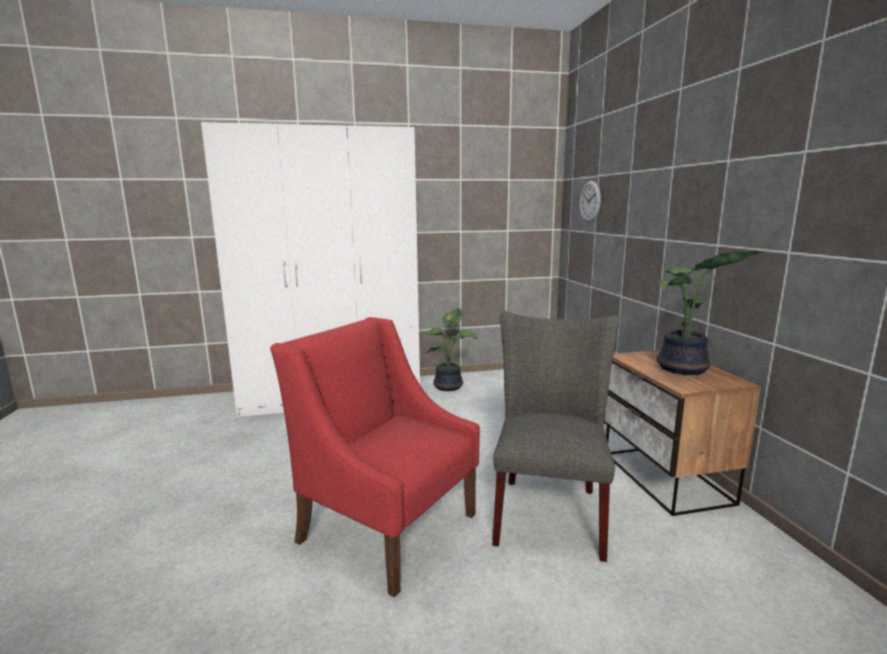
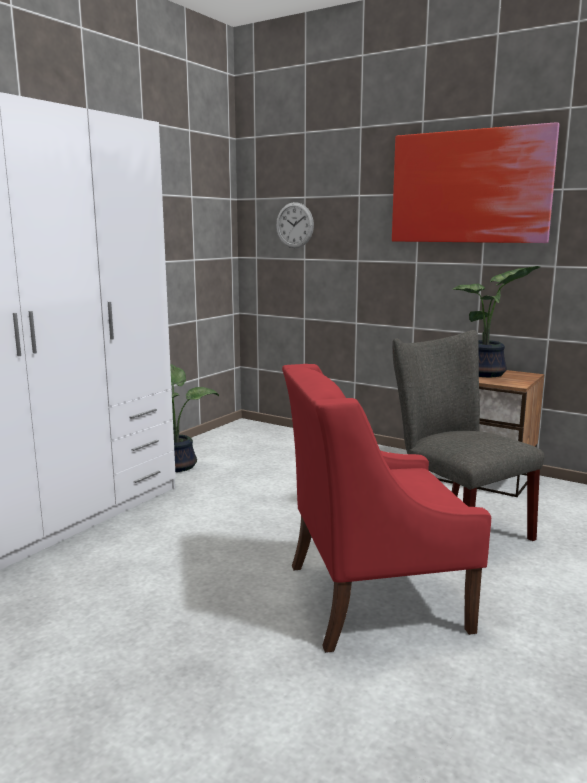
camera: 45 degrees left, 0 degrees up
(711, 156) = (470, 187): none -> picture

